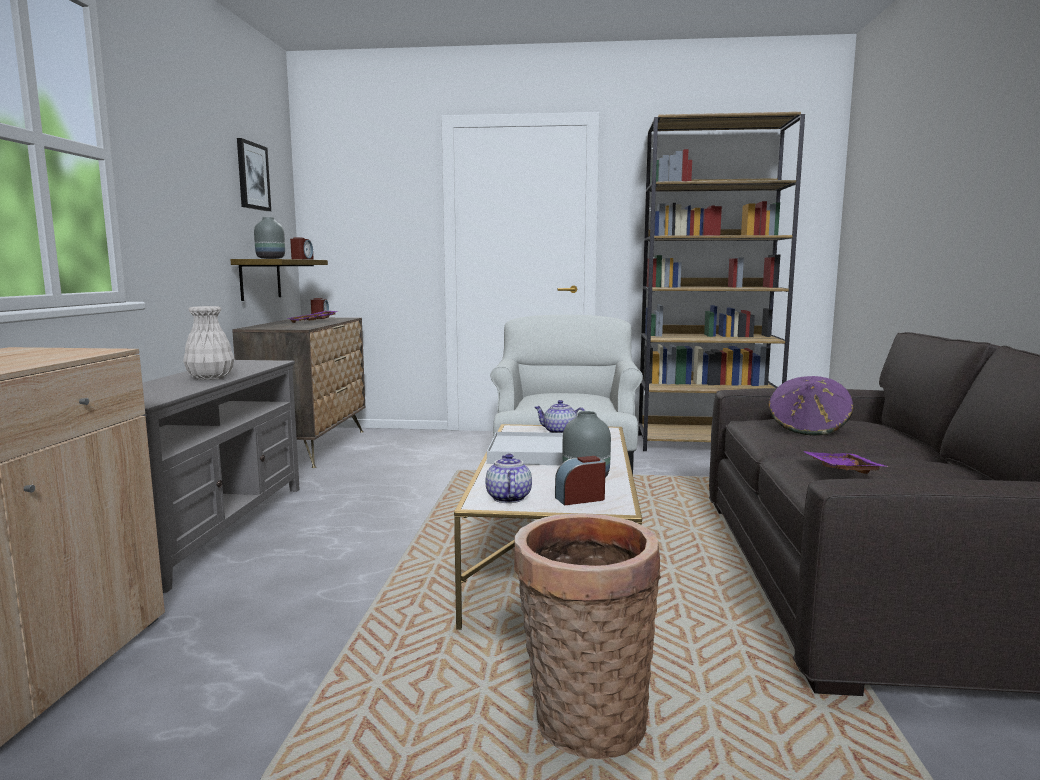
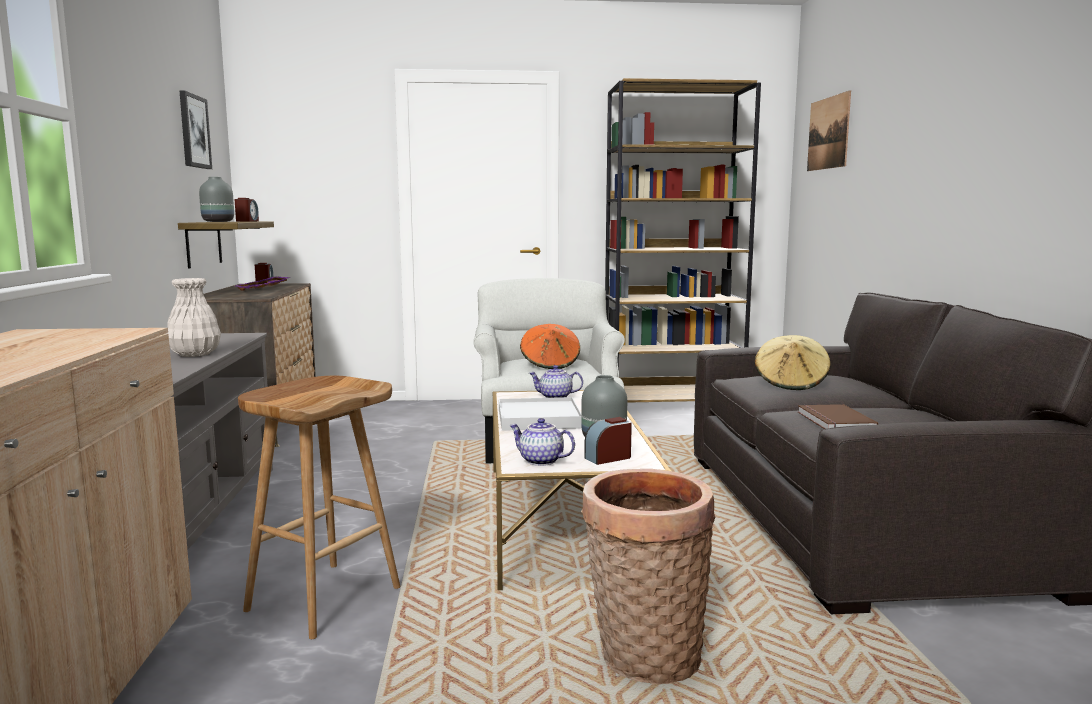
camera: 10 degrees left, 0 degrees up
(287, 621) = (324, 597): none -> brown stool
(507, 498) = (540, 461): teapot -> teapot turned 45 degrees counterclockwise
(567, 399) = (550, 364): none -> orange hat
(808, 428) = (791, 384): purple hat -> beige hat
(839, 471) = (833, 421): purple tray -> brown book
(878, 165) = (828, 133): none -> picture

